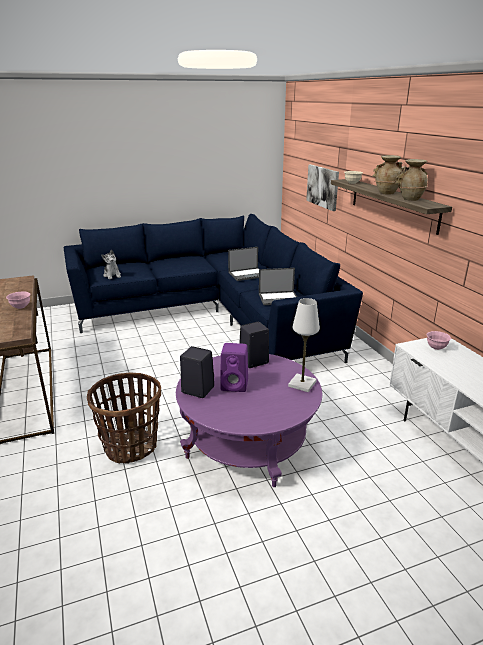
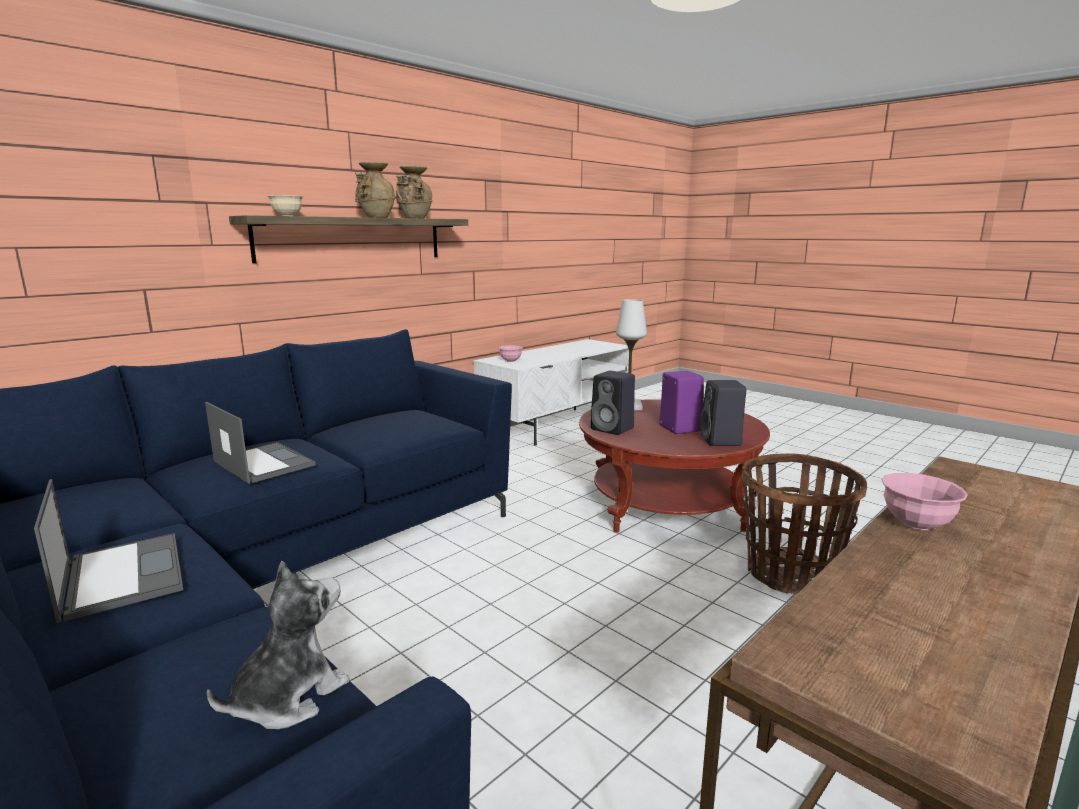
camera: 115 degrees left, 10 degrees down
(248, 442) = (666, 504): purple coffee table -> red coffee table
(279, 298) = (406, 424): laptop -> laptop (122, 575)
(323, 186) = (109, 252): picture -> none

